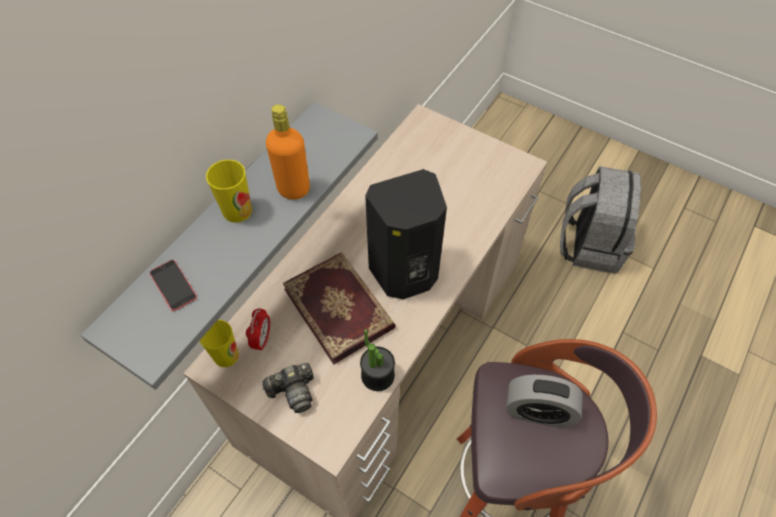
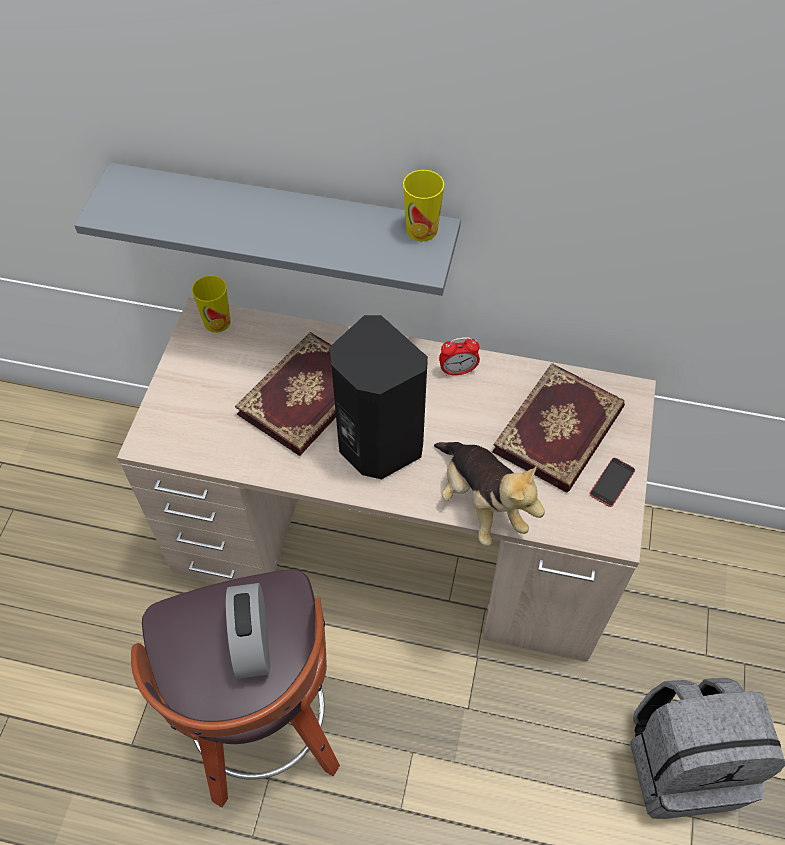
camera: 70 degrees right, 0 degrees up
(173, 285) = (177, 199): phone -> phone (612, 482)
(237, 211) = (279, 211): cup -> cup (421, 230)
(262, 339) = (245, 344): alarm clock -> alarm clock (458, 371)
(293, 189) = (325, 243): orange bottle -> none
(293, 392) = (195, 391): camera -> none
(377, 375) = (236, 458): potted plant -> none
(437, 164) = (560, 431): none -> book
(477, 227) = (480, 503): none -> plush toy

